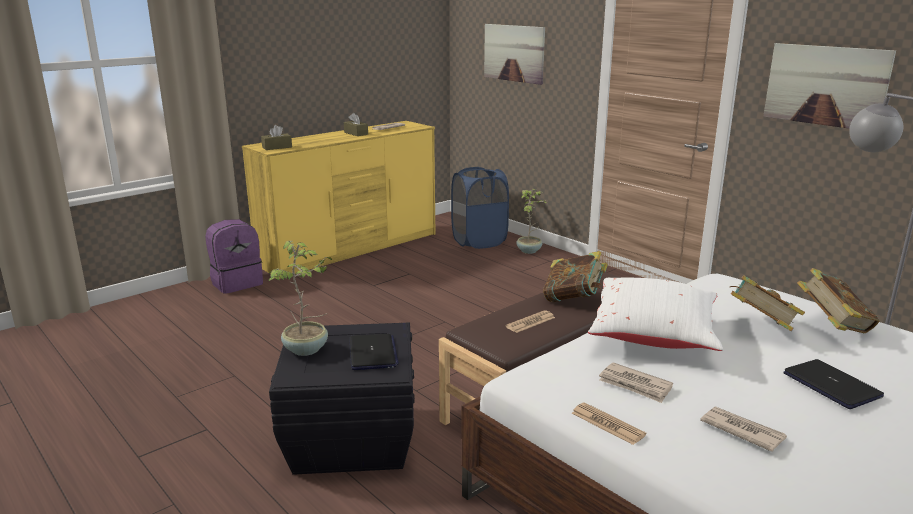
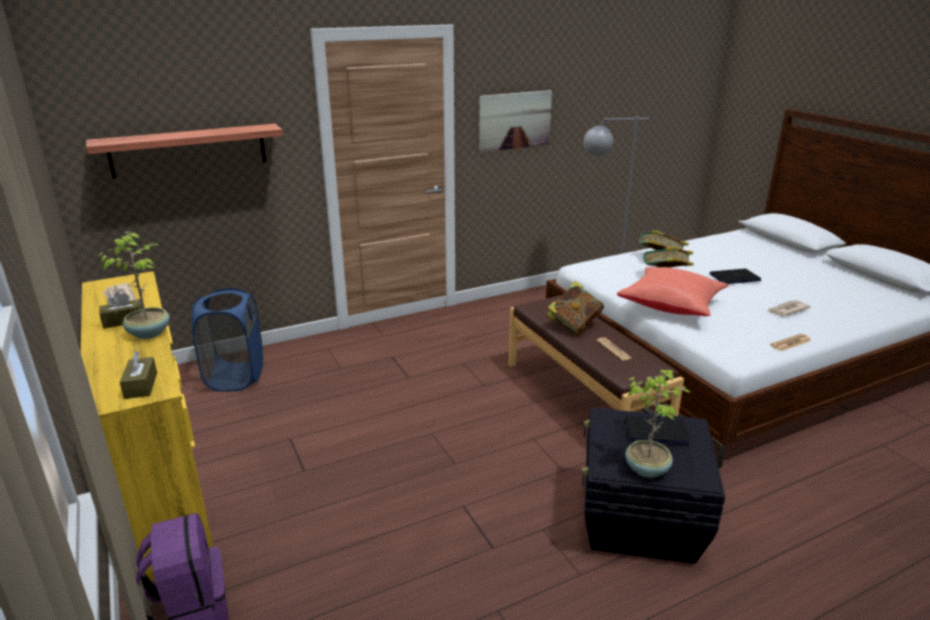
camera: 75 degrees left, 5 degrees up
(514, 53) = (189, 150): picture -> shelf
(529, 251) = (293, 353): potted plant -> potted plant (149, 332)
(635, 385) = (742, 325): newspaper -> none
(654, 336) = (671, 306): white pillow -> red pillow

